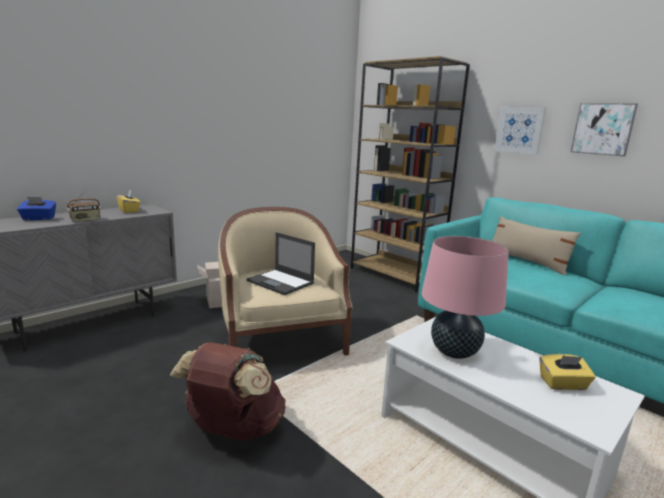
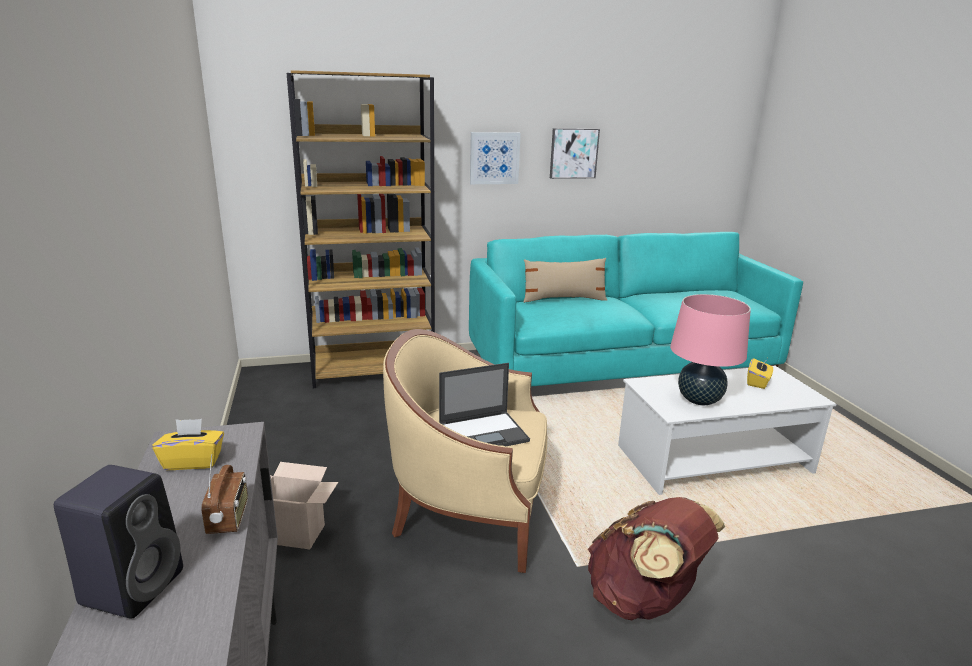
camera: 60 degrees left, 5 degrees up
(38, 218) = (134, 585): blue tissue box -> black speaker

